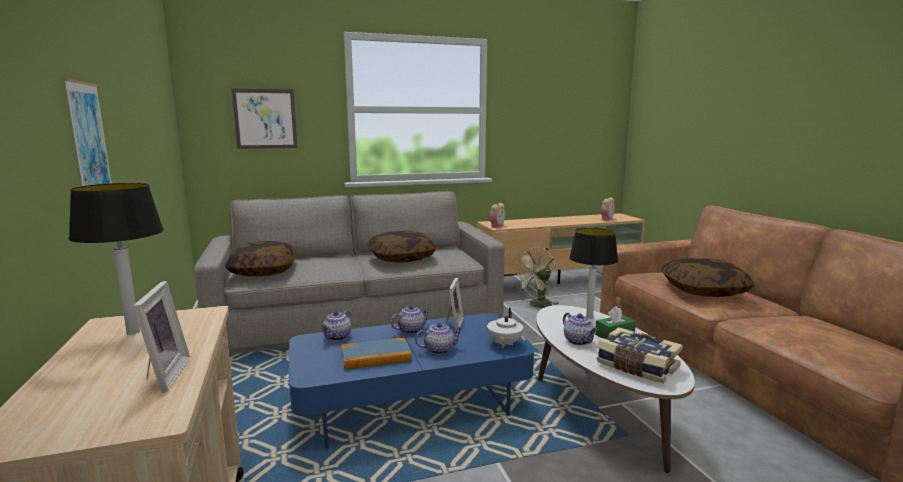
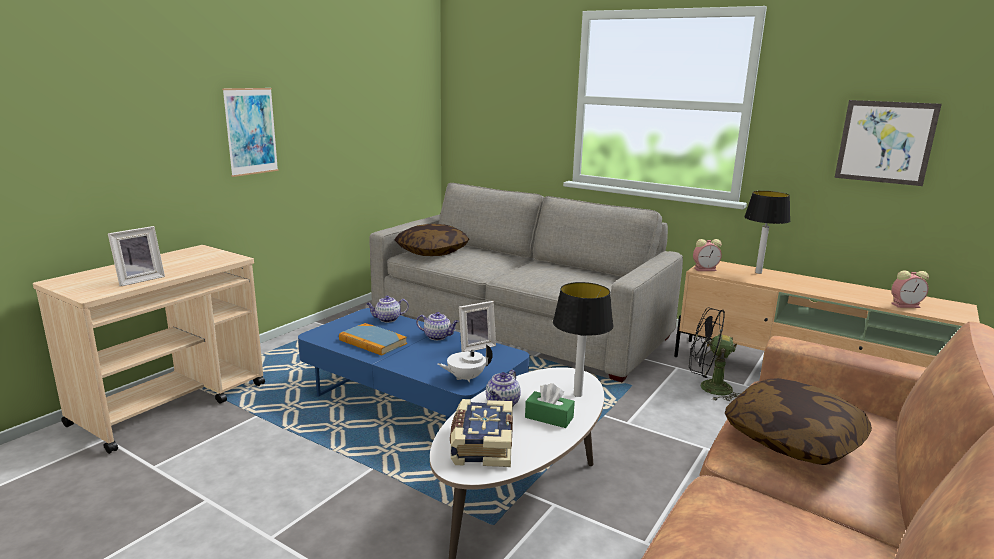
camera: 50 degrees right, 5 degrees up
(132, 332) = (190, 256): table lamp -> table lamp (758, 272)
(265, 119) = (503, 106): picture -> picture (885, 142)
(401, 258) = (547, 274): pillow -> none
(439, 350) = (416, 358): teapot -> none
(537, 306) = (708, 388): green fan -> black fan

